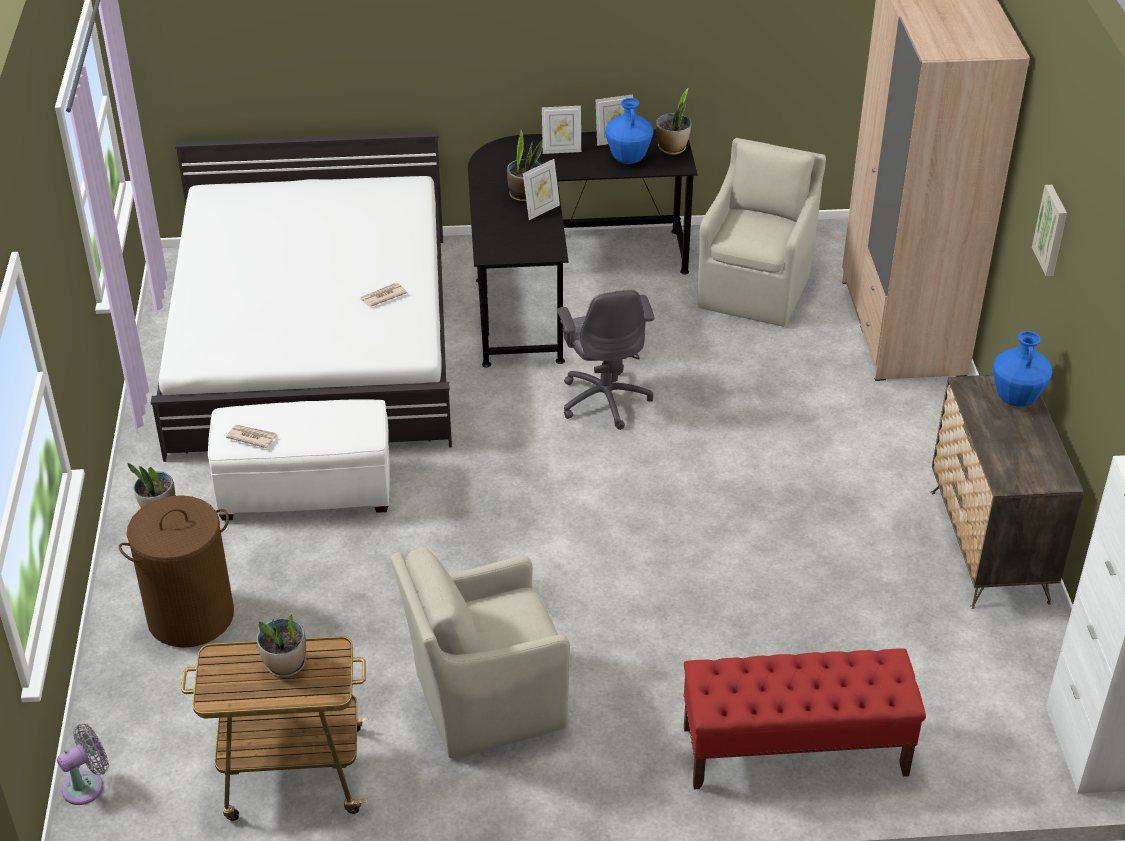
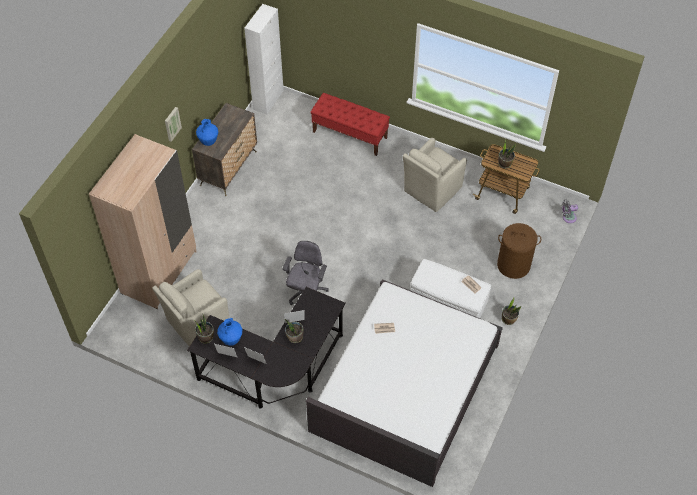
camera: 150 degrees left, 15 degrees up
(484, 701) = (431, 190): beige armchair -> beige armchair turned 120 degrees clockwise

